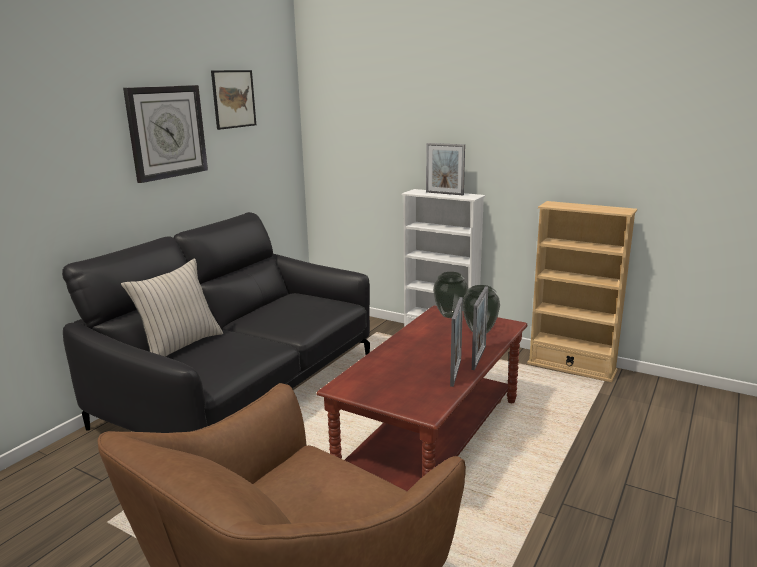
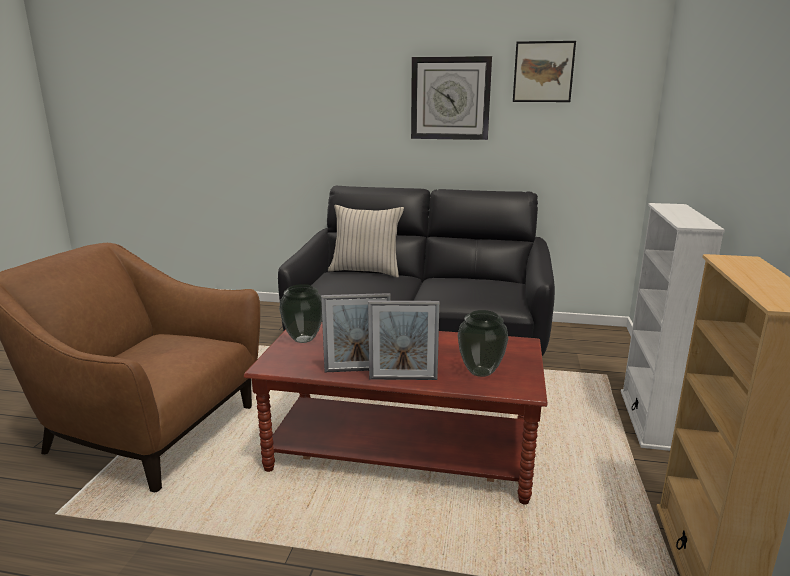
camera: 70 degrees right, 0 degrees up
(444, 193) = (683, 214): picture frame -> none
(450, 316) = (514, 350): vase -> vase (303, 339)

